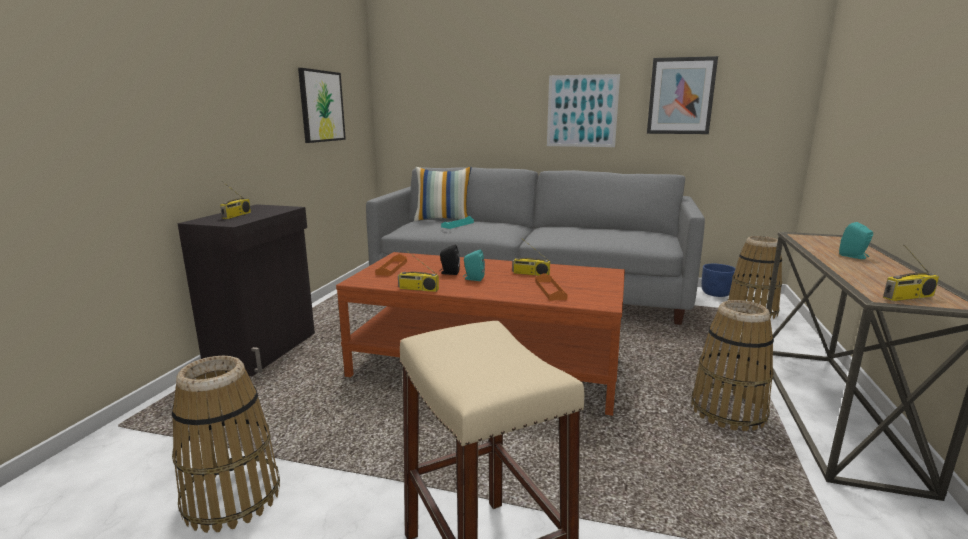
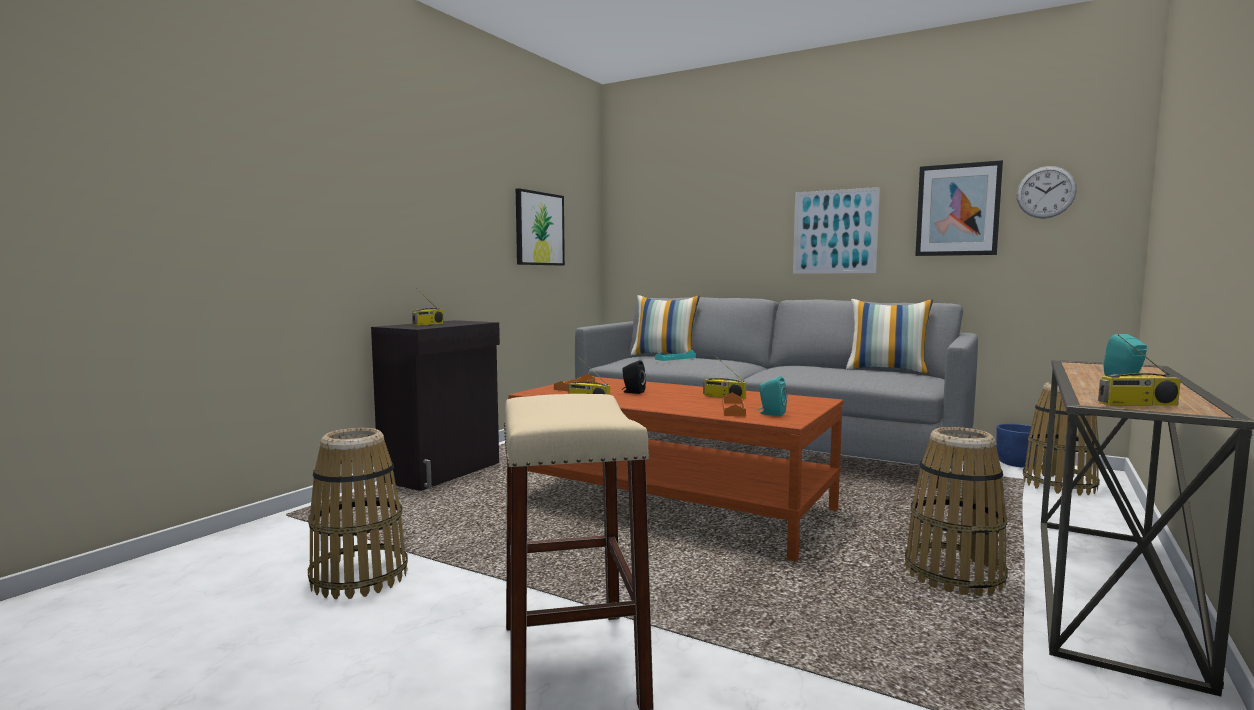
camera: 15 degrees right, 10 degrees down
(473, 279) = (654, 397): turquoise speaker -> turquoise speaker (771, 414)
(630, 229) = (887, 370): none -> pillow
(747, 84) = (1046, 192): none -> wall clock

